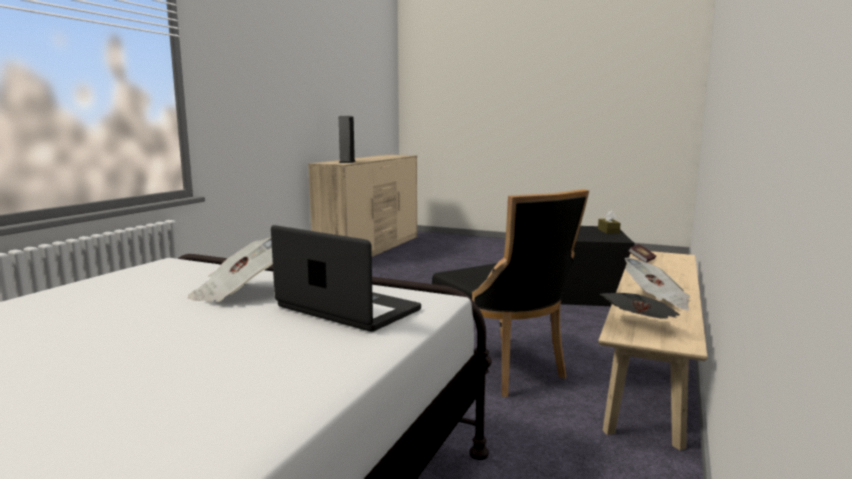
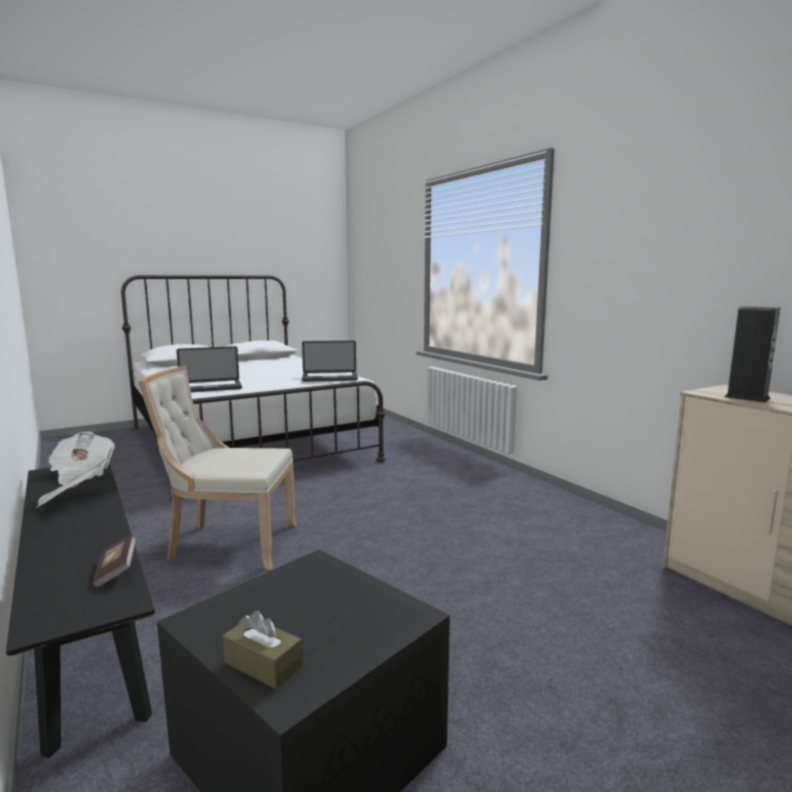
camera: 125 degrees right, 0 degrees up
(180, 269) = (330, 378): none -> laptop
(237, 293) = (270, 381): newspaper -> none
(503, 368) = (228, 543): black chair -> beige chair
(651, 366) = (86, 614): beige bench -> black bench

